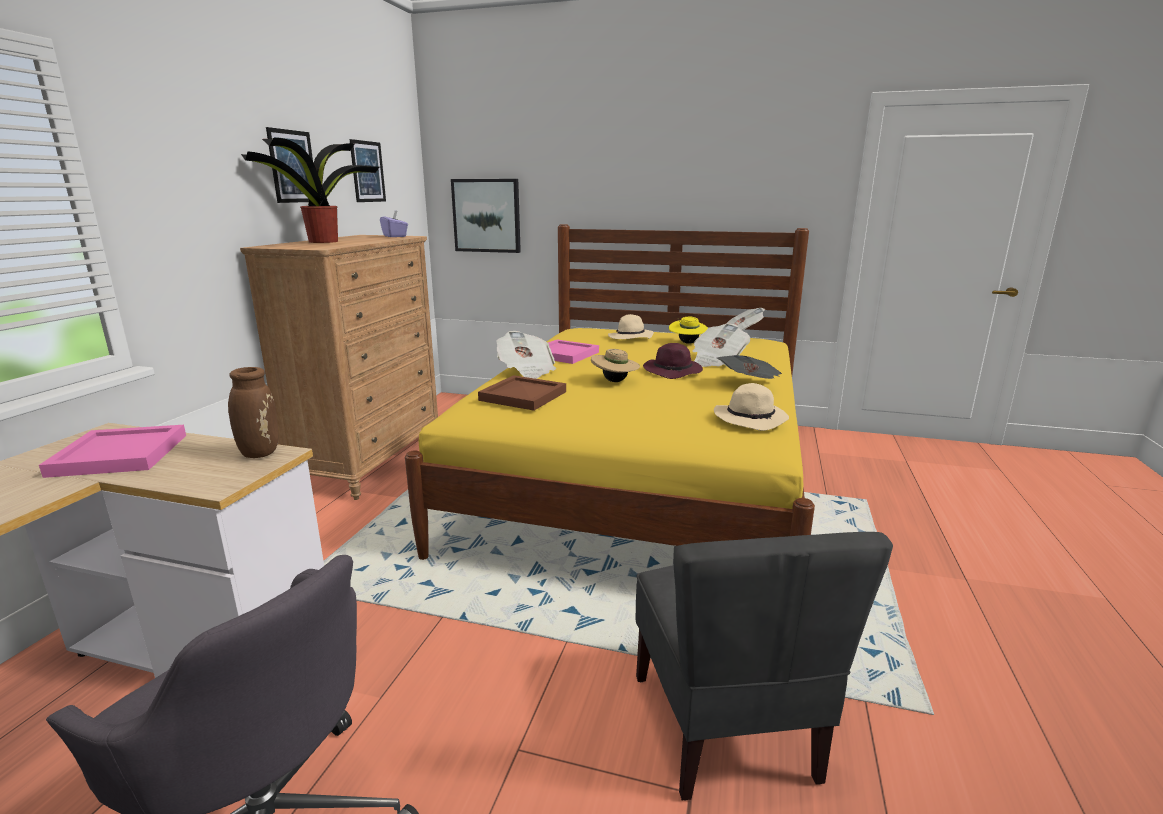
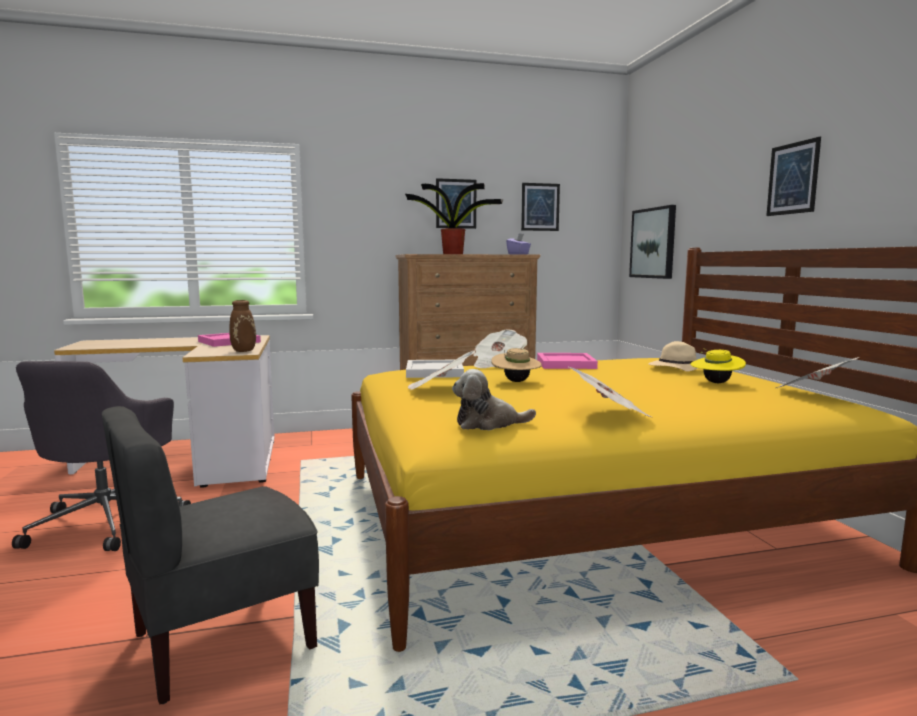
camera: 60 degrees right, 10 degrees down
(523, 396) = (433, 372): brown tray -> white tray
(661, 171) = (793, 178): none -> picture
(673, 371) = (589, 390): purple hat -> none
(717, 361) = (669, 396): newspaper -> newspaper (439, 389)
(751, 419) = (488, 423): beige hat -> plush toy

